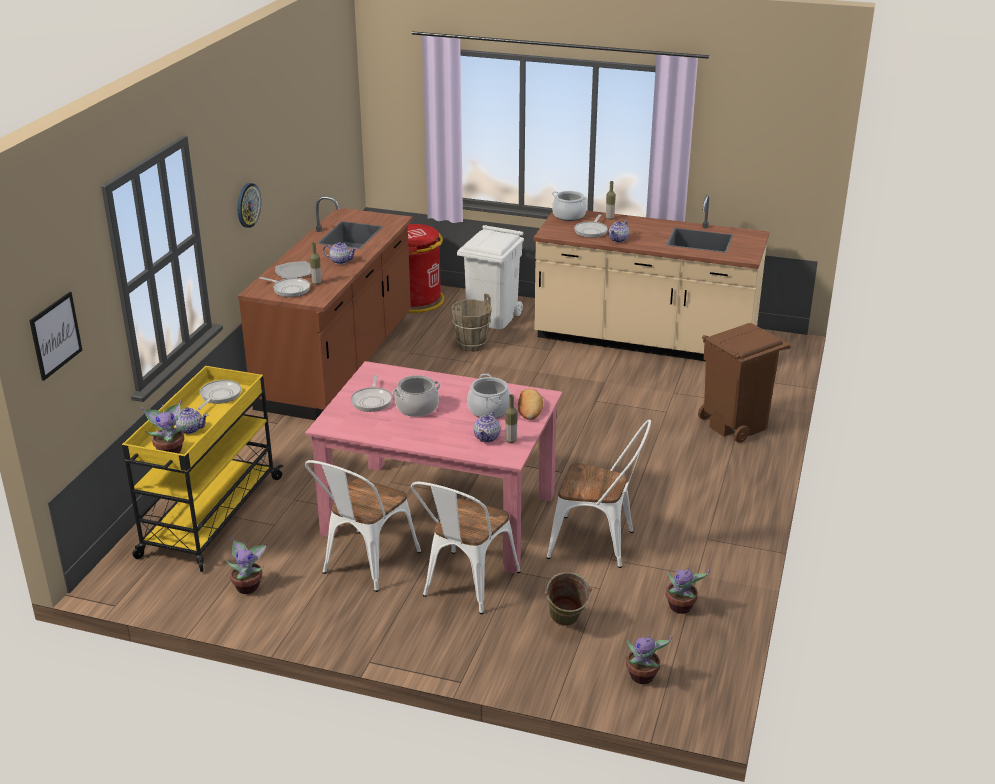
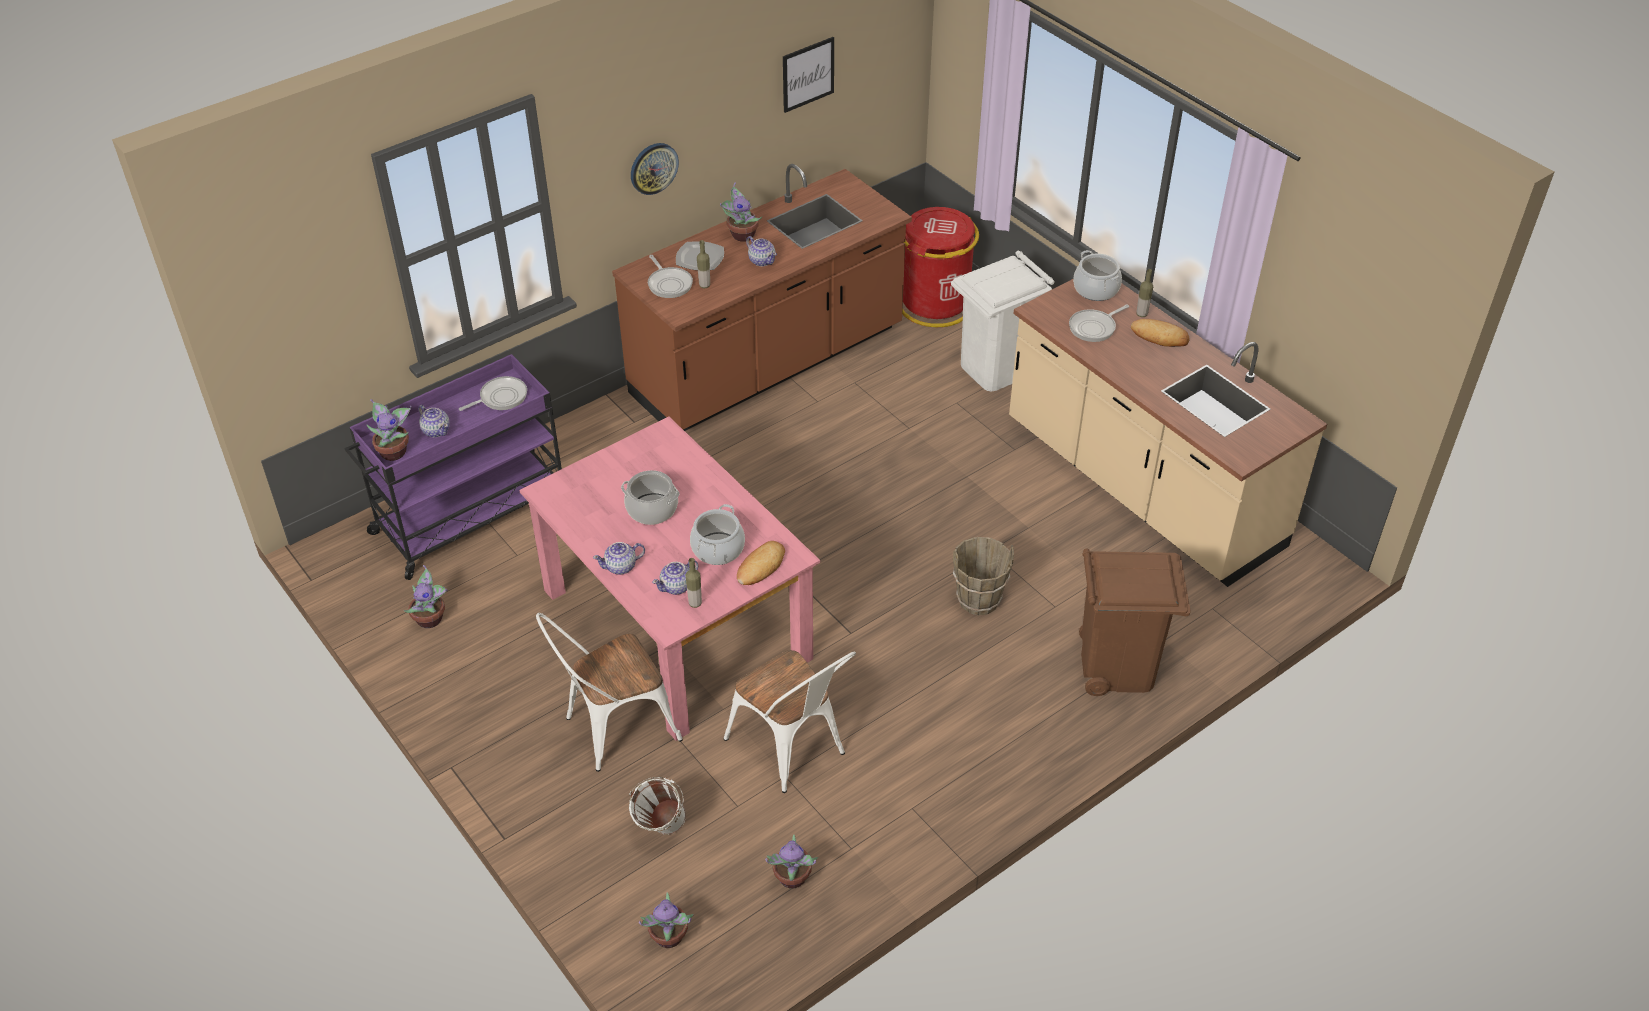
camera: 35 degrees right, 15 degrees up
(55, 335) = (279, 306): picture -> picture (808, 74)
(210, 517) = (470, 516): yellow cart -> purple cart
(309, 254) = (741, 235): none -> potted plant
(365, 565) = (549, 651): white chair -> none
(372, 401) = (620, 477): frying pan -> none
(471, 345) = (932, 401): brown bucket -> brown bucket (978, 600)
(566, 624) = (660, 831): green bucket -> white bucket
(618, 239) = (1111, 356): teapot -> teapot (621, 567)
(633, 224) = (1159, 336): none -> bread

